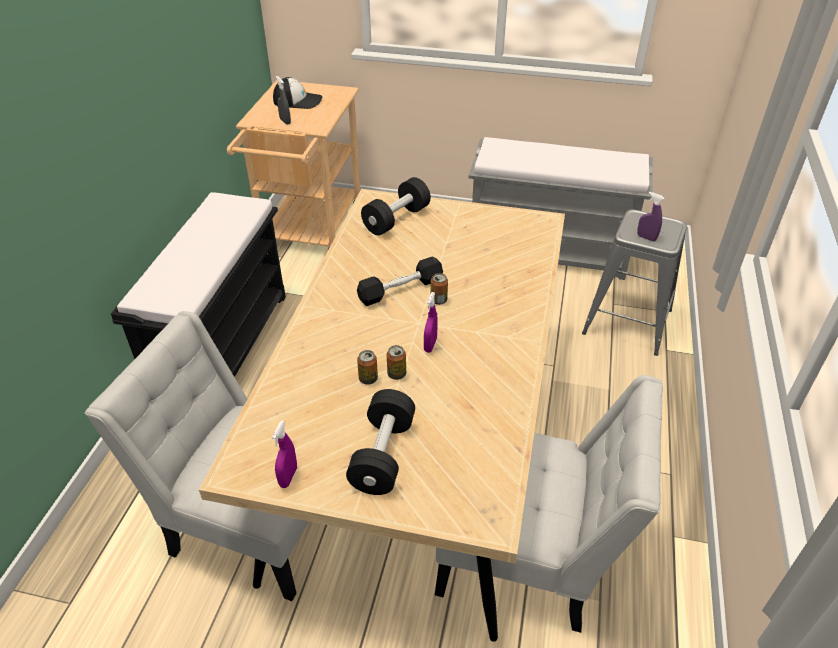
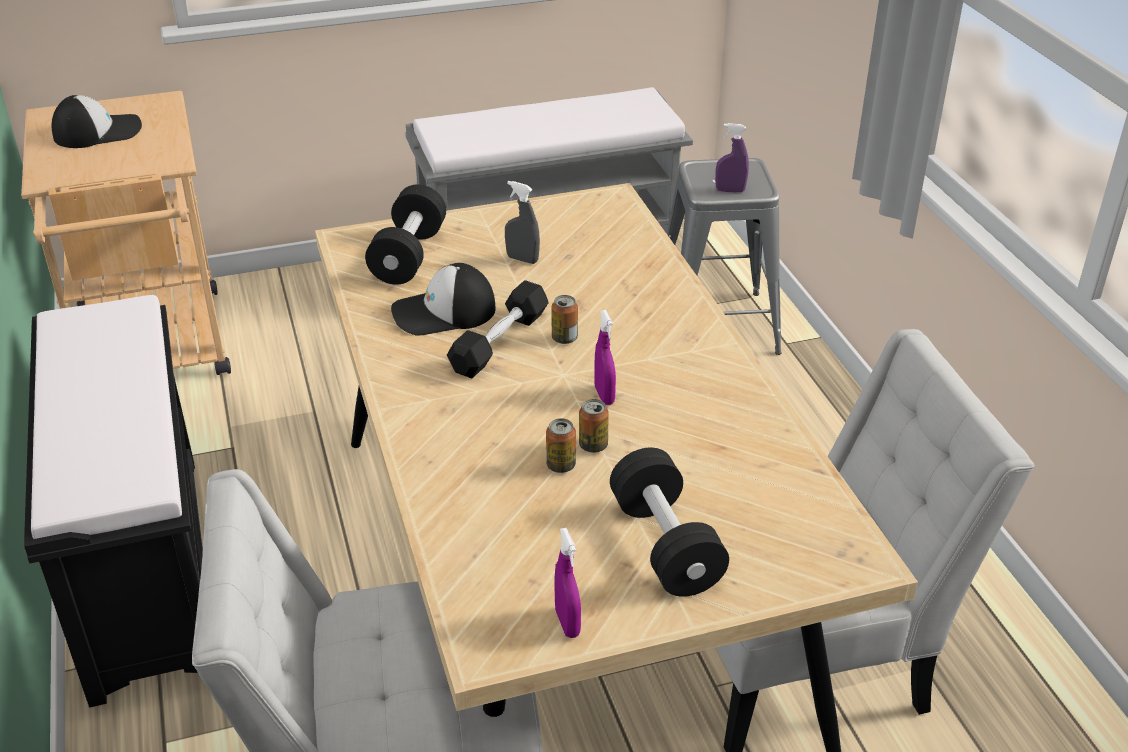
camera: 30 degrees left, 5 degrees down
(285, 121) = (106, 166): grey spray bottle -> grey spray bottle (522, 259)
(385, 260) = (443, 312): none -> cap

